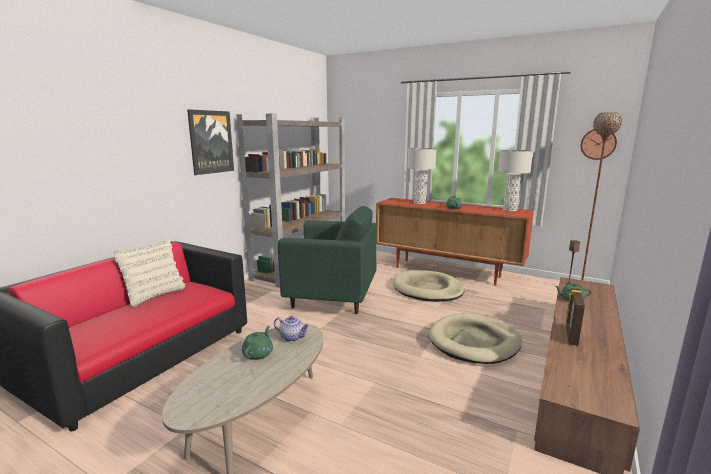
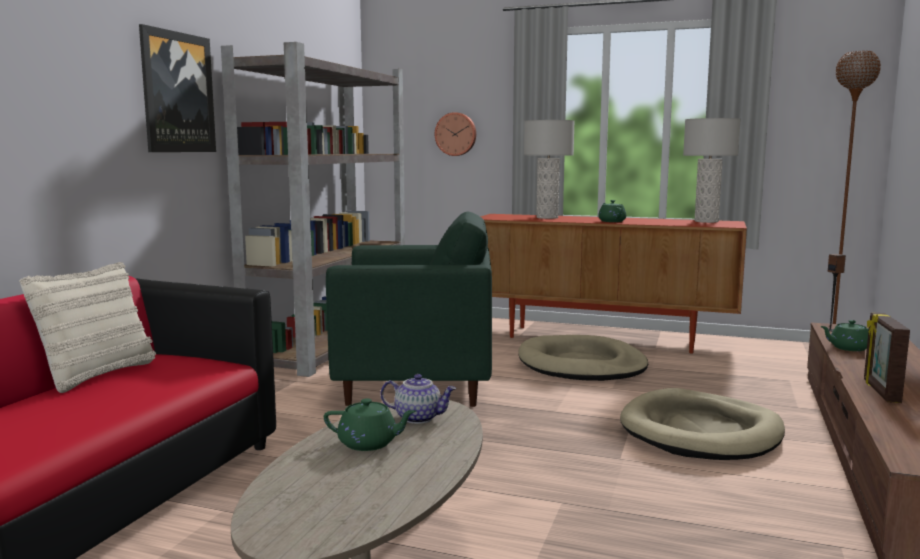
camera: 10 degrees left, 5 degrees down
(258, 353) = (369, 443): green teapot -> green teapot turned 90 degrees clockwise
(598, 143) = (839, 107): wall clock -> wall clock (456, 134)

